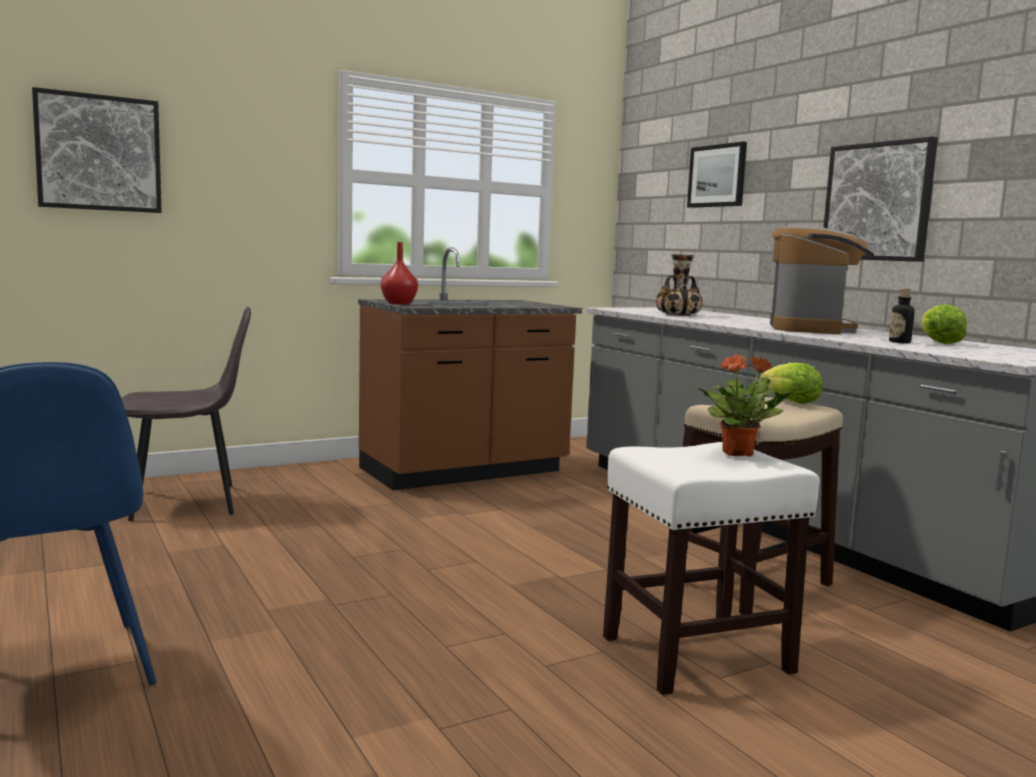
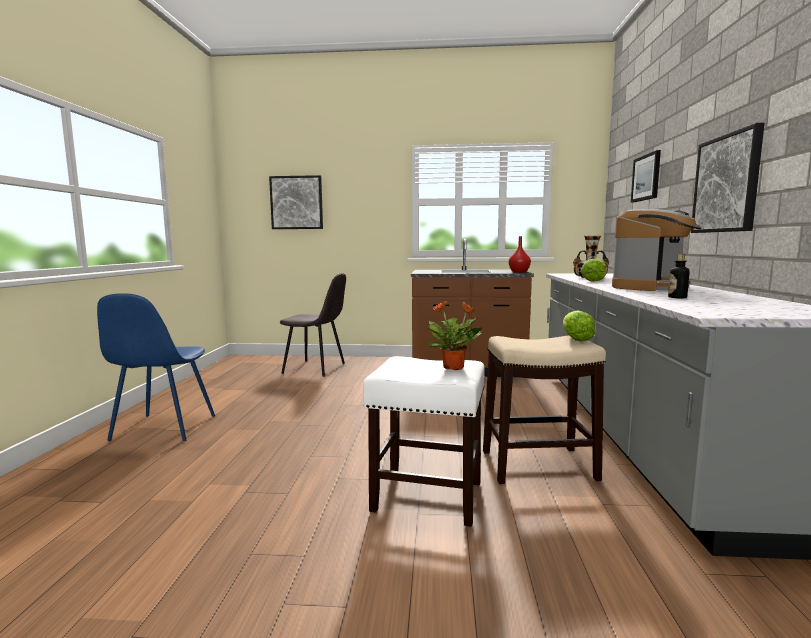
camera: 35 degrees right, 0 degrees up
(399, 303) = (423, 271): red vase -> red vase (519, 272)
(938, 343) = (721, 299): lettuce -> lettuce (594, 281)

